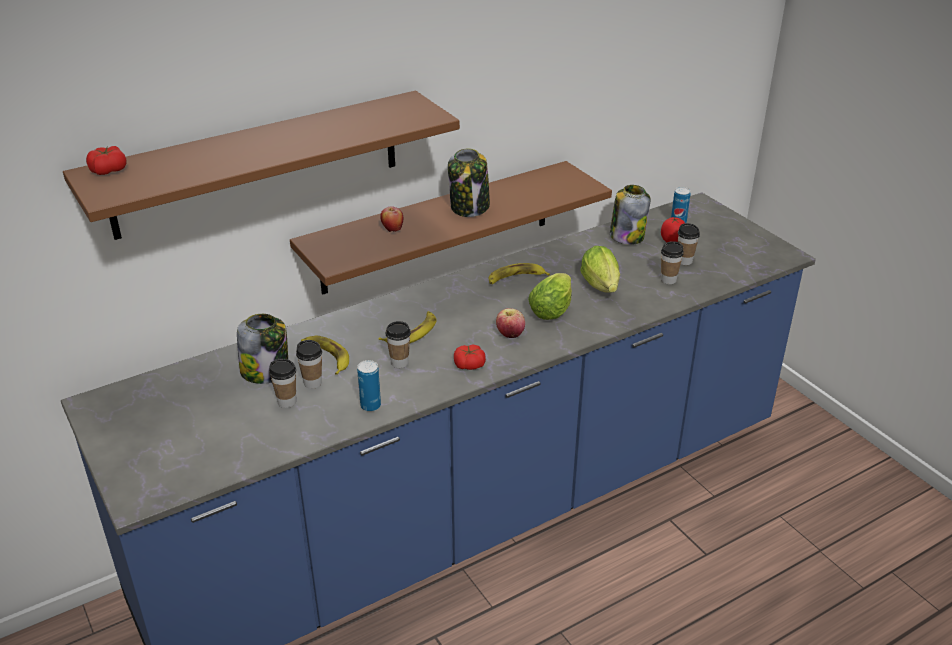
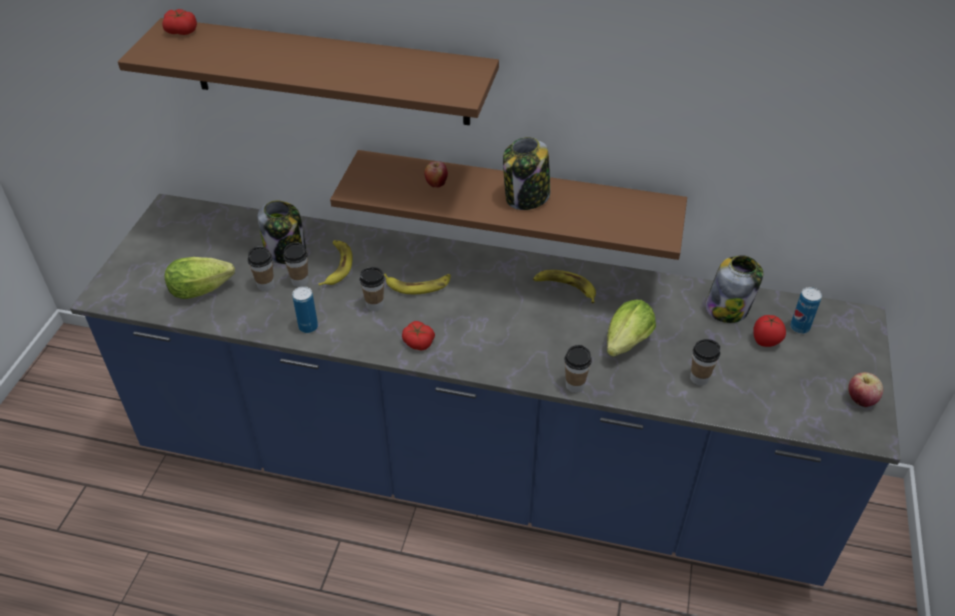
camera: 45 degrees right, 10 degrees up
(510, 334) = (485, 337): apple -> apple (860, 400)
(553, 309) = (553, 337): lettuce -> lettuce (204, 289)
(684, 261) = (746, 369): cup -> cup (575, 385)

